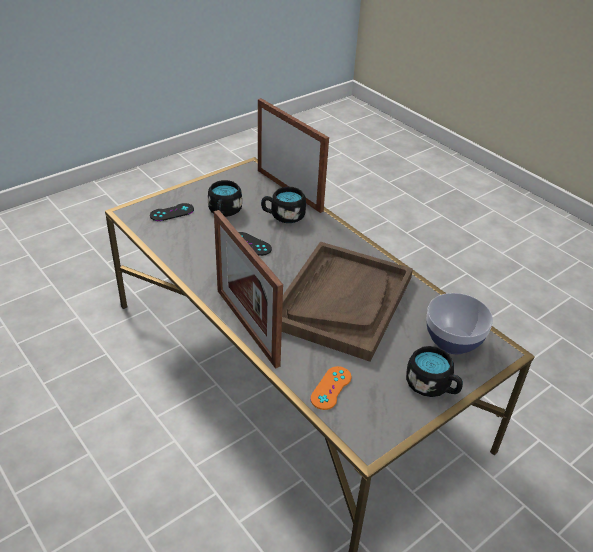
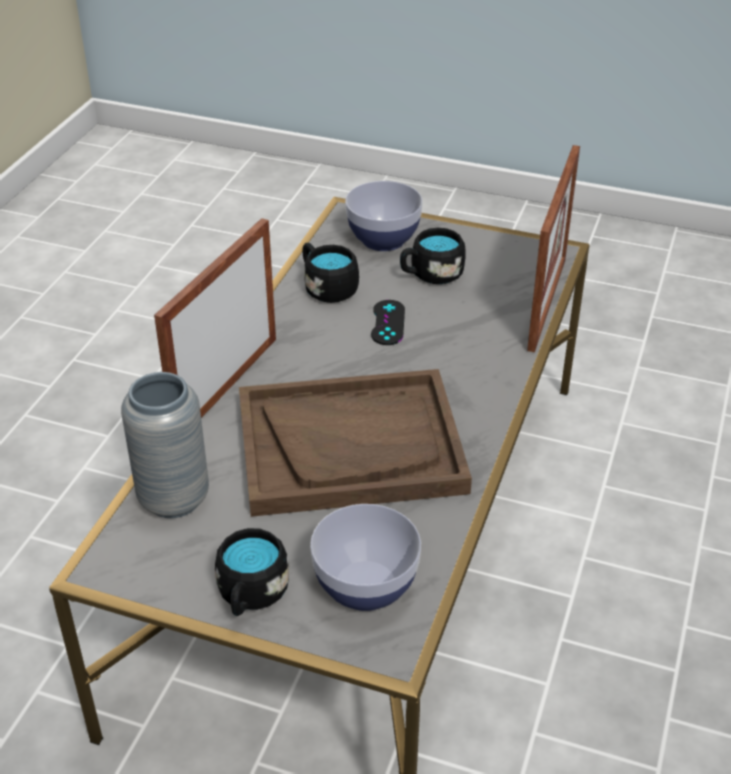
camera: 60 degrees right, 0 degrees up
(172, 212) = (383, 239): black game controller -> bowl
(283, 216) = (480, 323): black mug -> black mug (326, 287)
(331, 388) = (174, 499): orange game controller -> grey vase

